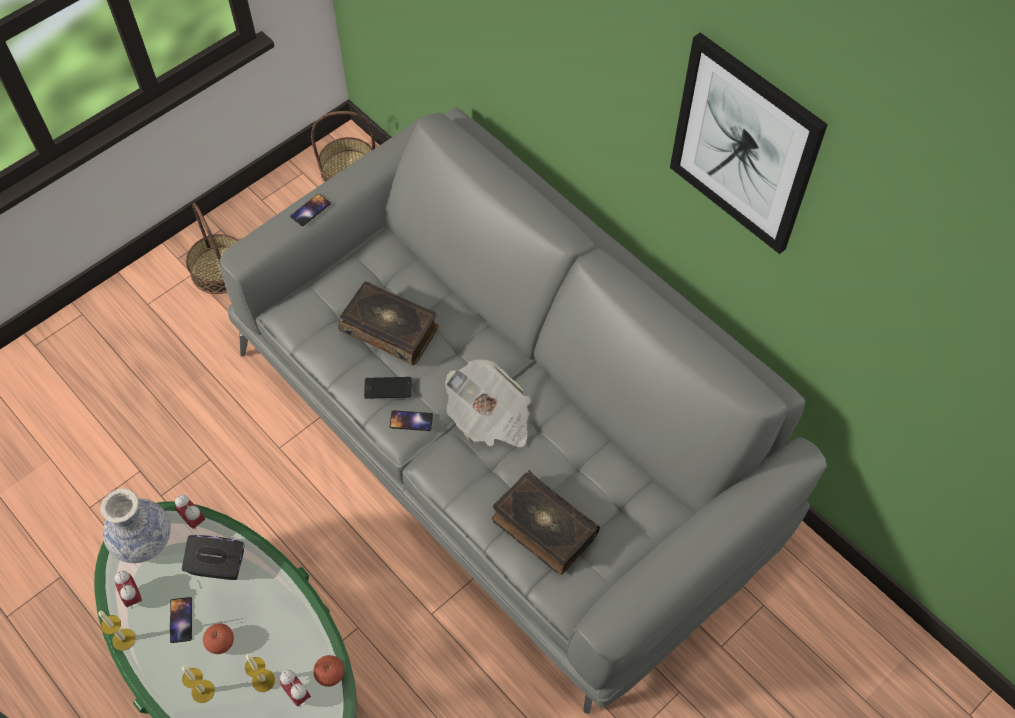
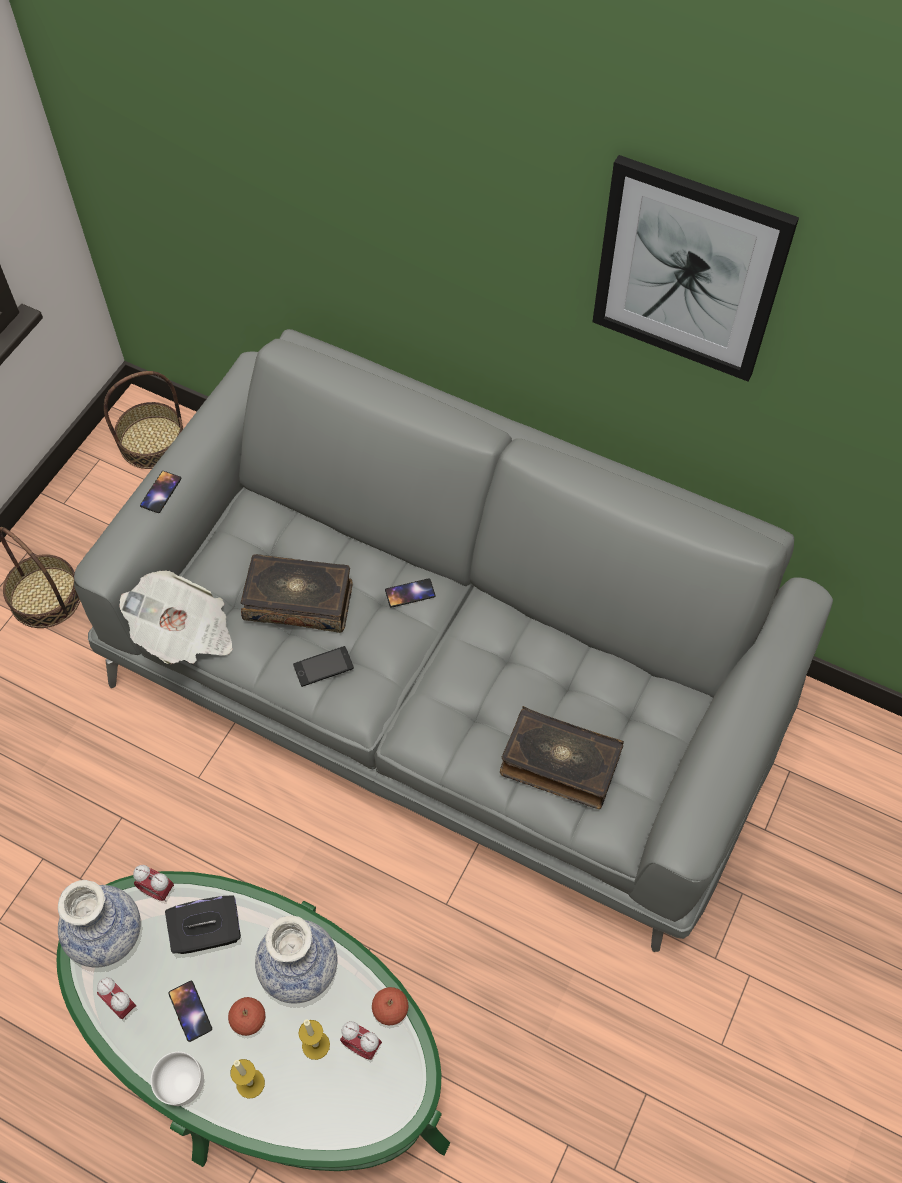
camera: 20 degrees left, 0 degrees up
(123, 639) = (130, 1058): candle -> none
(153, 673) = (182, 1084): none -> white bowl
(274, 618) = (299, 969): none -> vase
(411, 421) = (365, 695): phone -> phone (410, 593)
(490, 418) = (451, 663): newspaper -> newspaper (184, 633)

